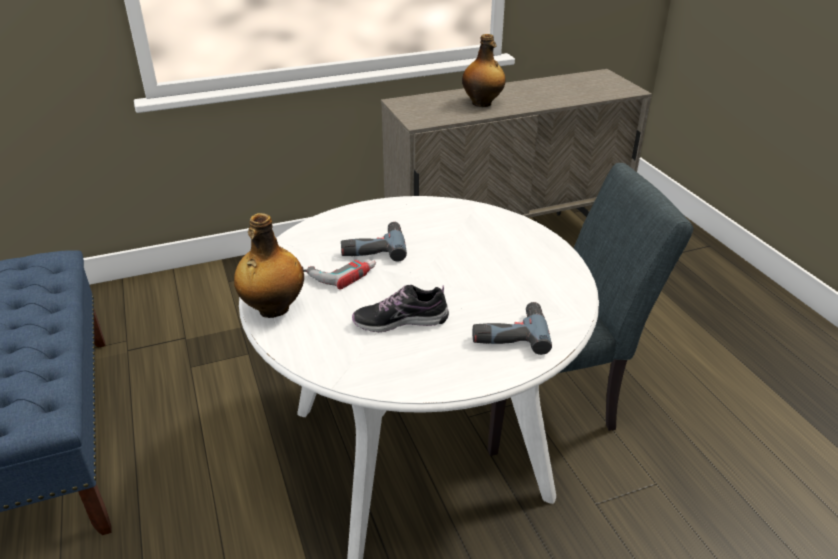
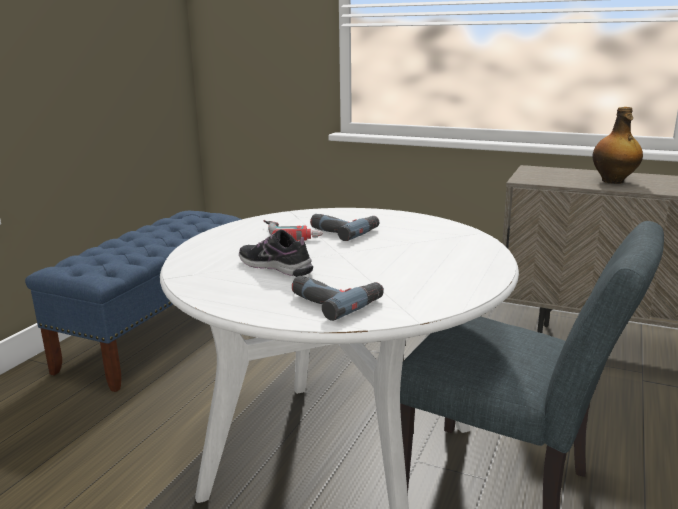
camera: 45 degrees right, 15 degrees down
(273, 309) = (218, 236): bottle -> none

